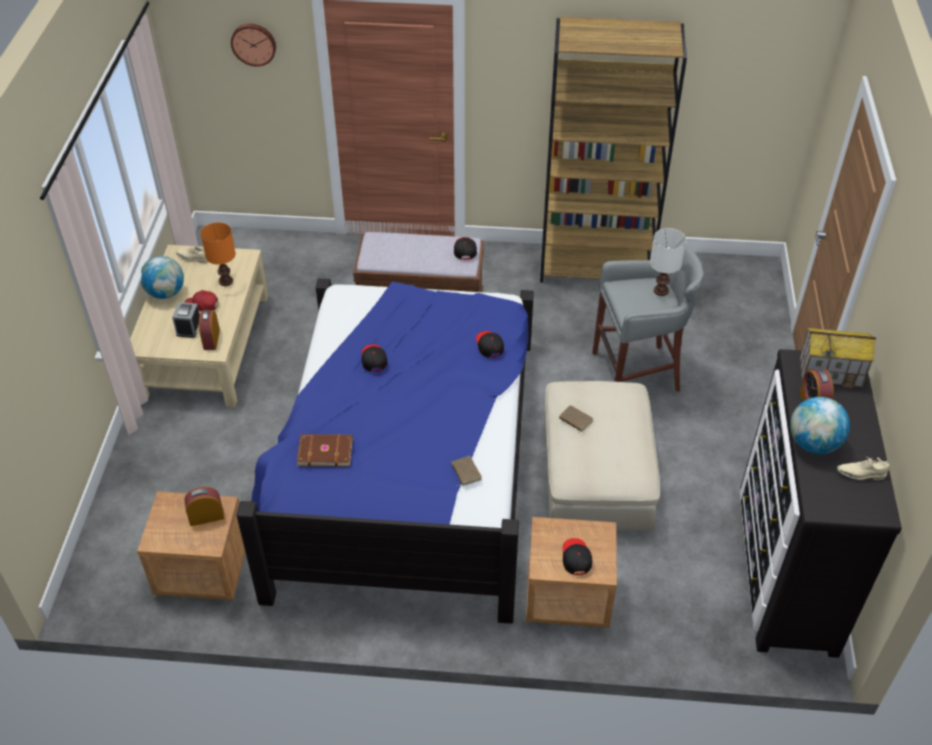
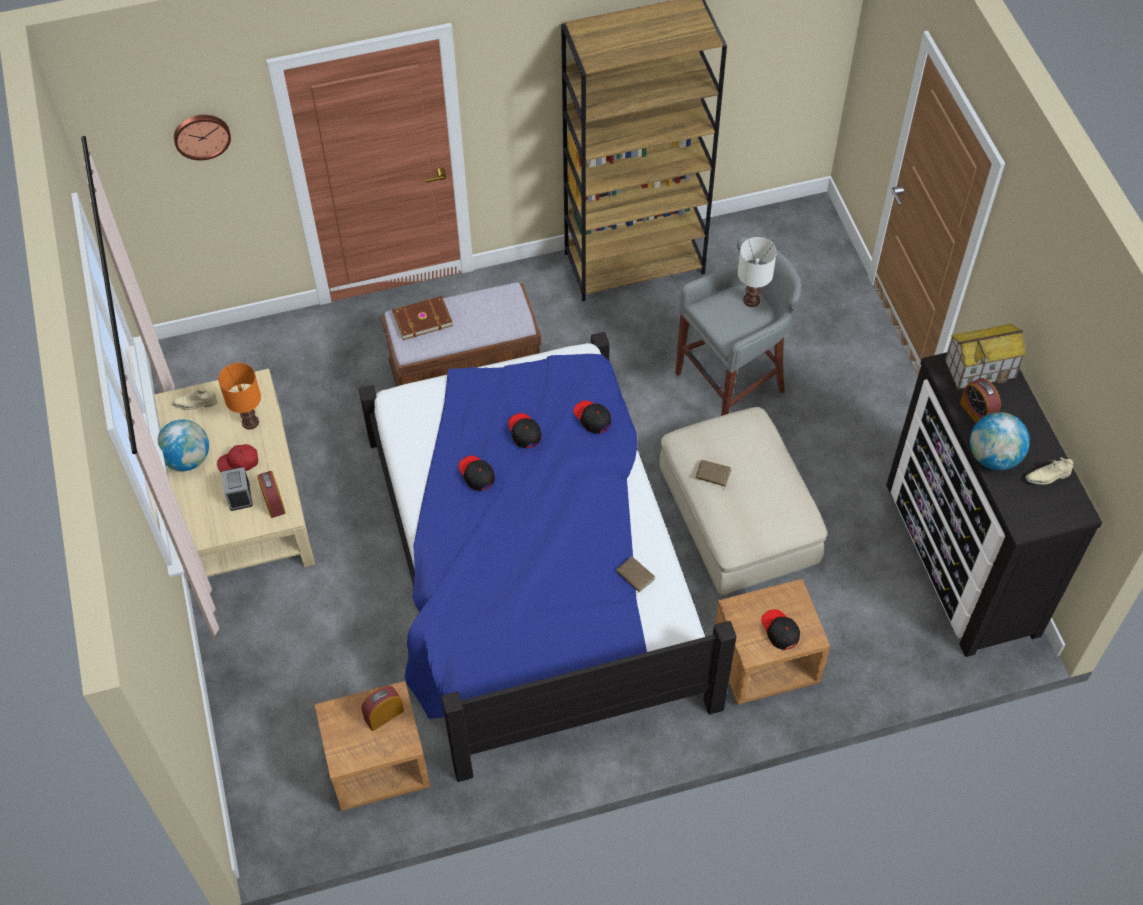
camera: 20 degrees left, 10 degrees up
(325, 451) = (478, 600): brown book -> brown book (422, 319)
(465, 250) = (509, 303): black cap -> black cap (524, 432)

